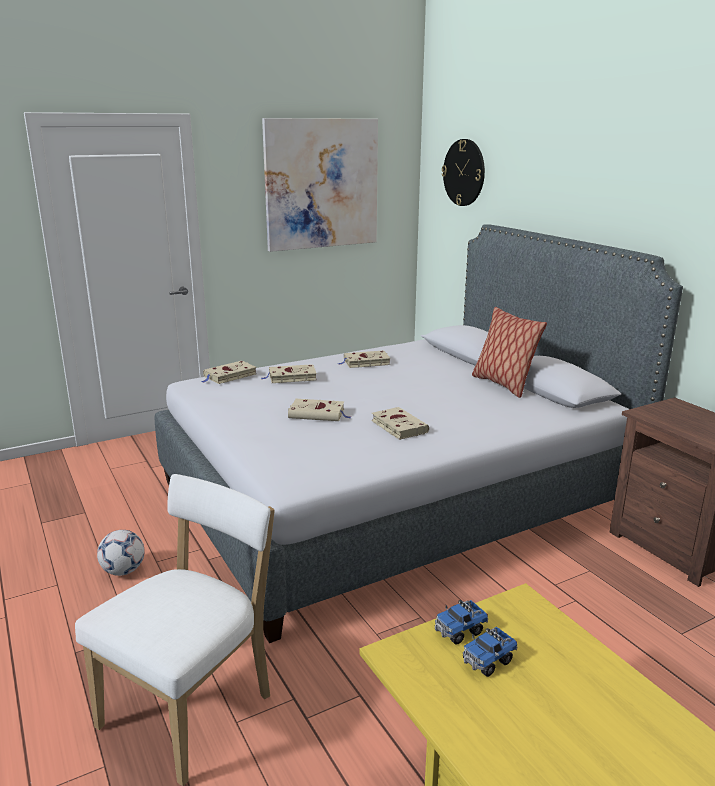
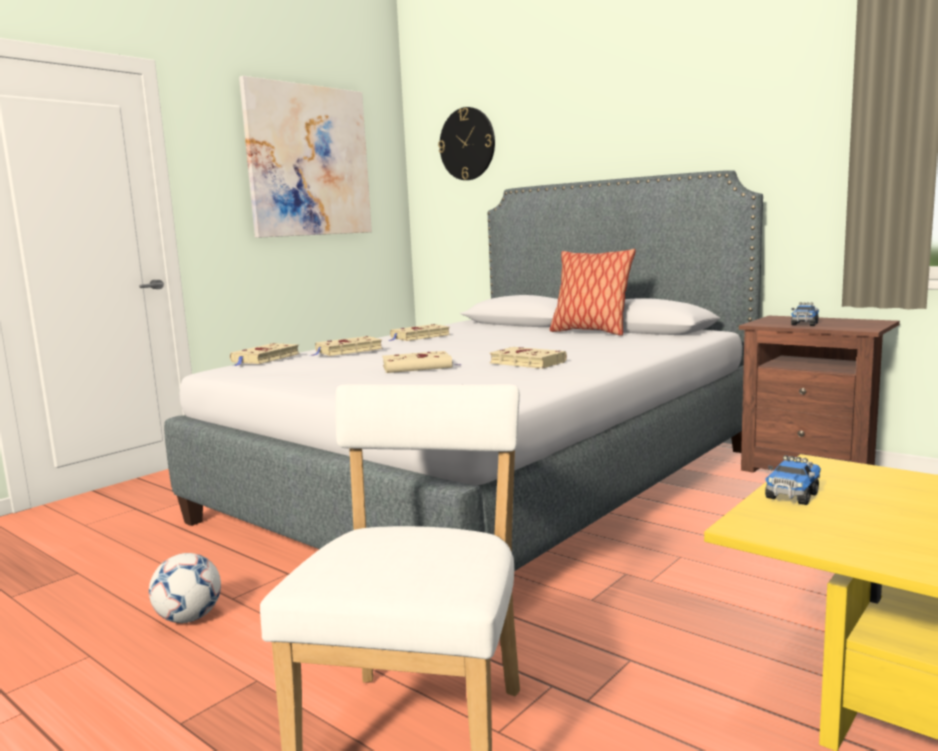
camera: 20 degrees left, 10 degrees down
(488, 660) = (857, 509): toy truck -> toy truck (804, 324)

